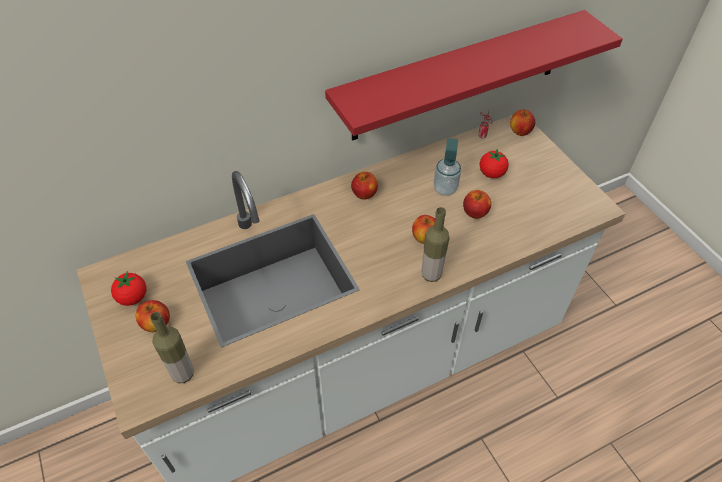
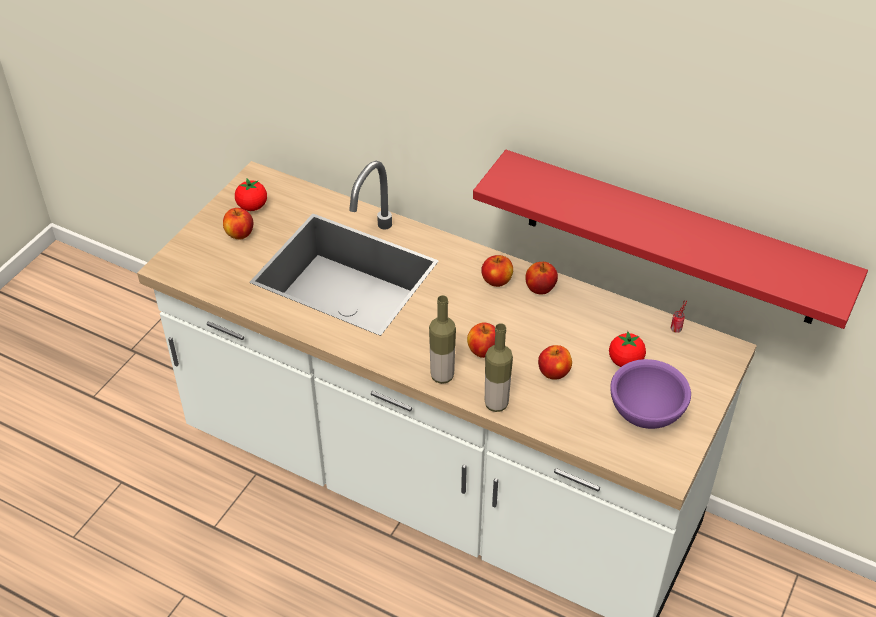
camera: 55 degrees right, 5 degrees down
(183, 374) = (208, 275): bottle -> bottle (496, 404)
(445, 189) = (564, 335): soap dispenser -> none
(520, 132) = (719, 357): apple -> apple (540, 288)
(542, 189) = (645, 412): none -> purple bowl

